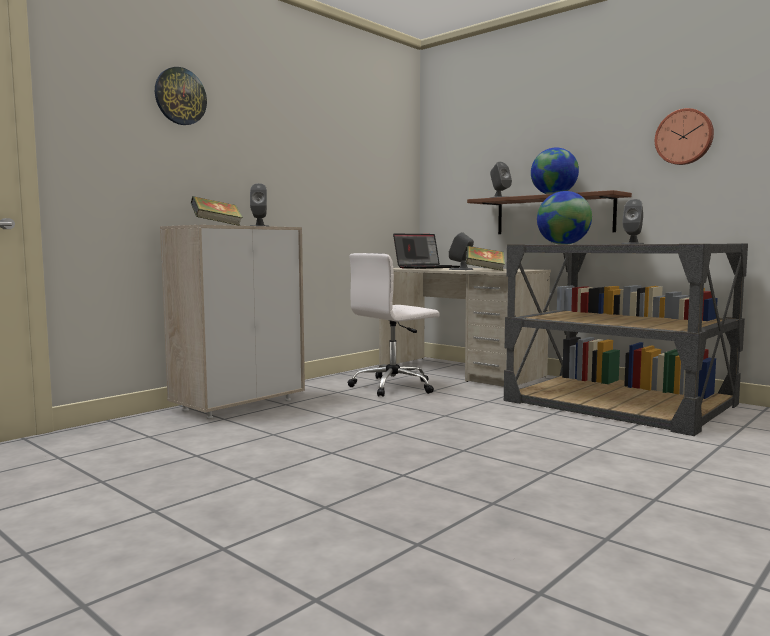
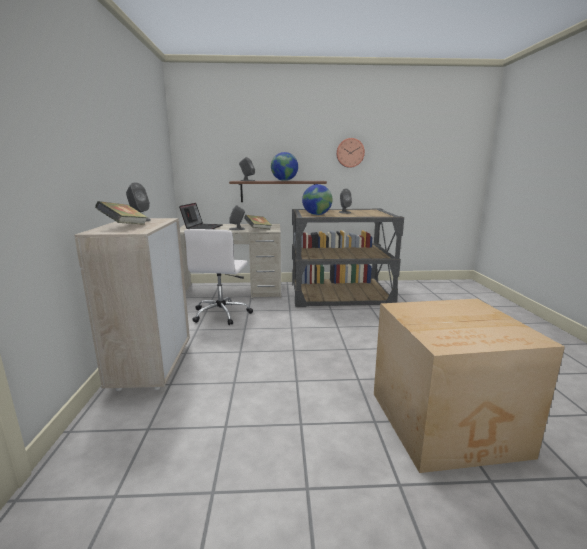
camera: 45 degrees left, 10 degrees up
(180, 96) = (57, 95): wall clock -> none
(405, 546) = (447, 423): none -> cardboard box

